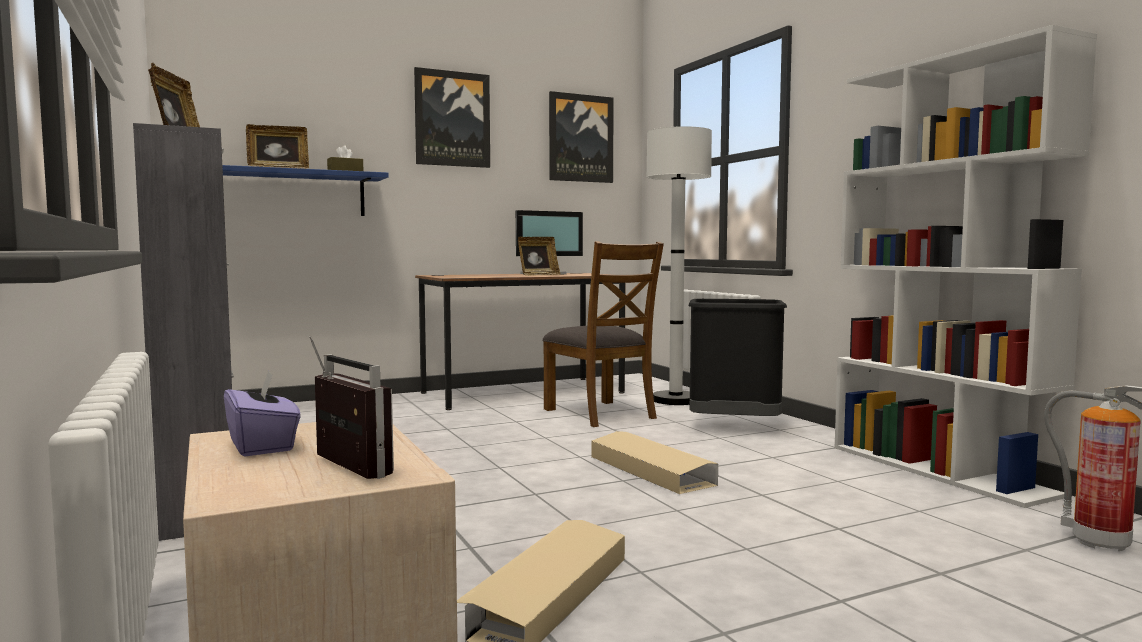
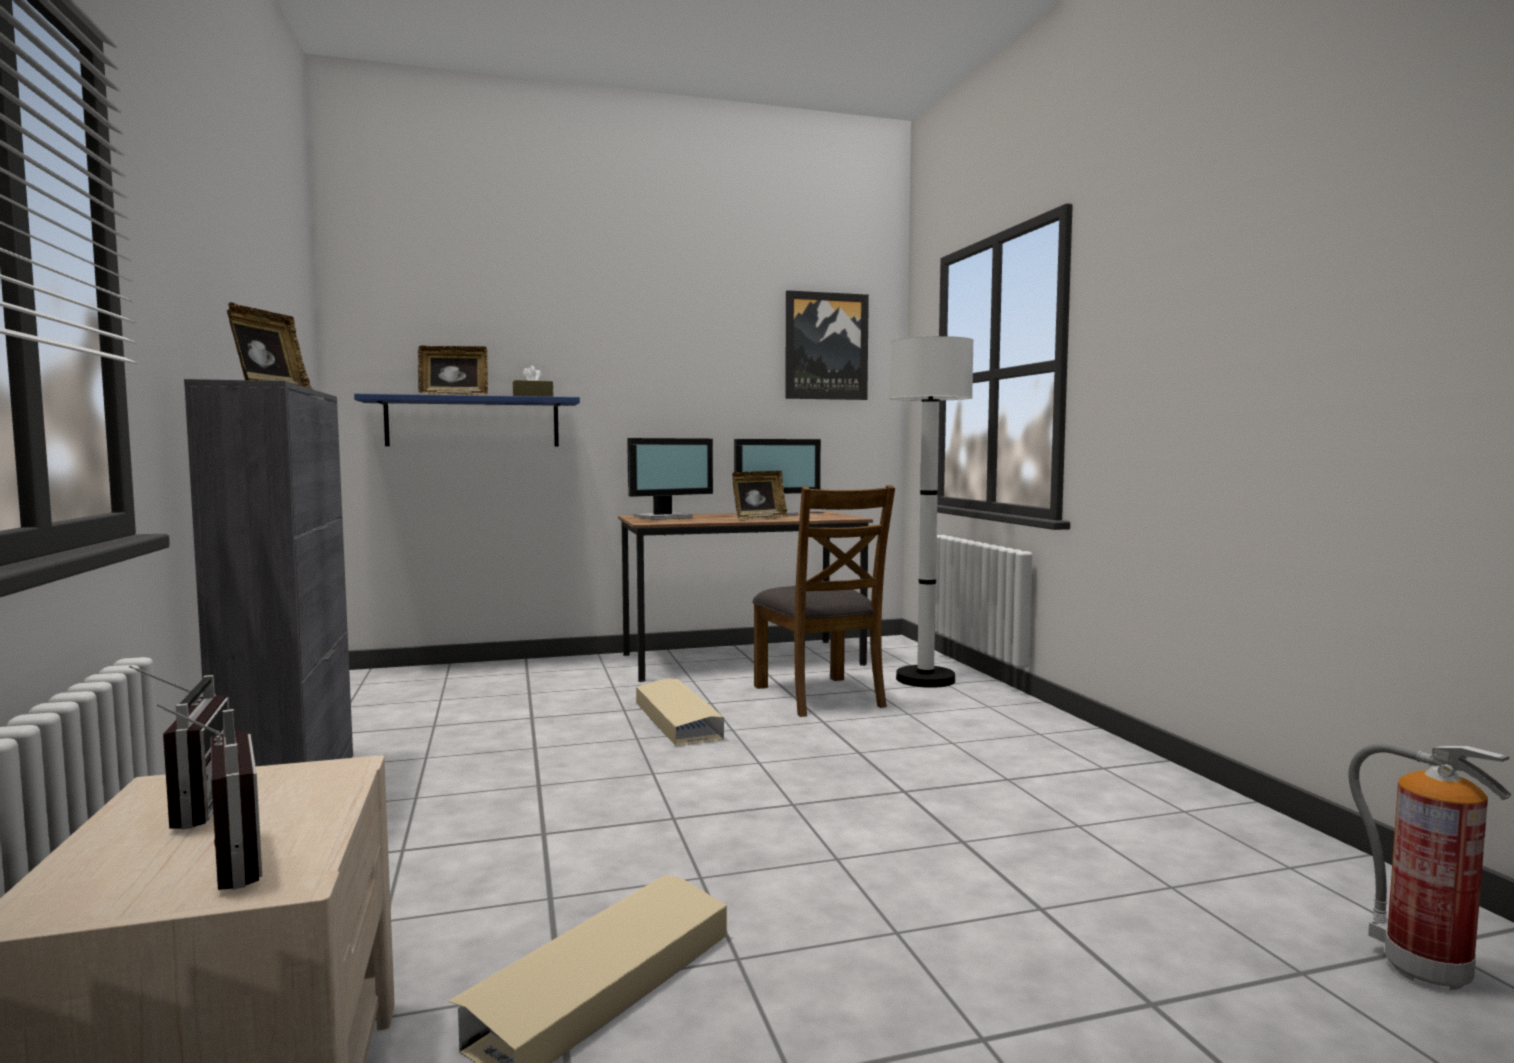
camera: 10 degrees right, 0 degrees up
(263, 445) = (184, 807): purple tissue box -> radio
(452, 119) = (664, 329): picture -> none
(459, 275) = (665, 517): none -> monitor
(650, 471) = (835, 791): beige storage box -> beige storage box (677, 720)
(734, 427) = (980, 726): black trash can -> none
(939, 470) = (1234, 817): white bookcase -> none

